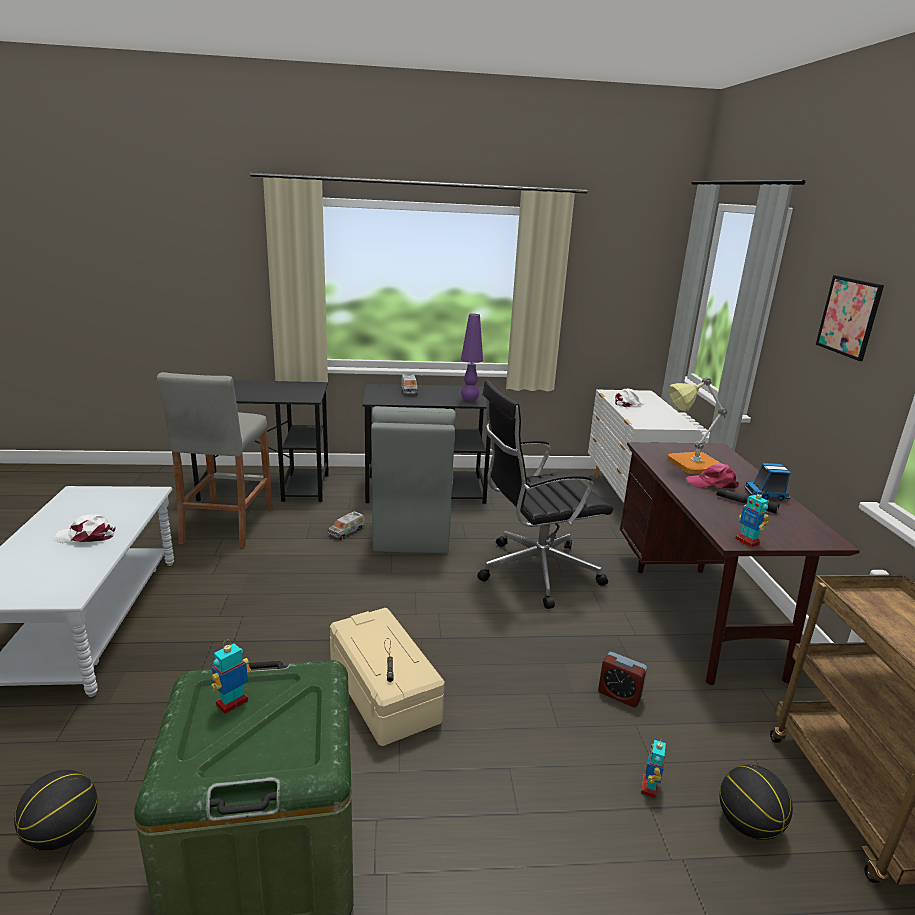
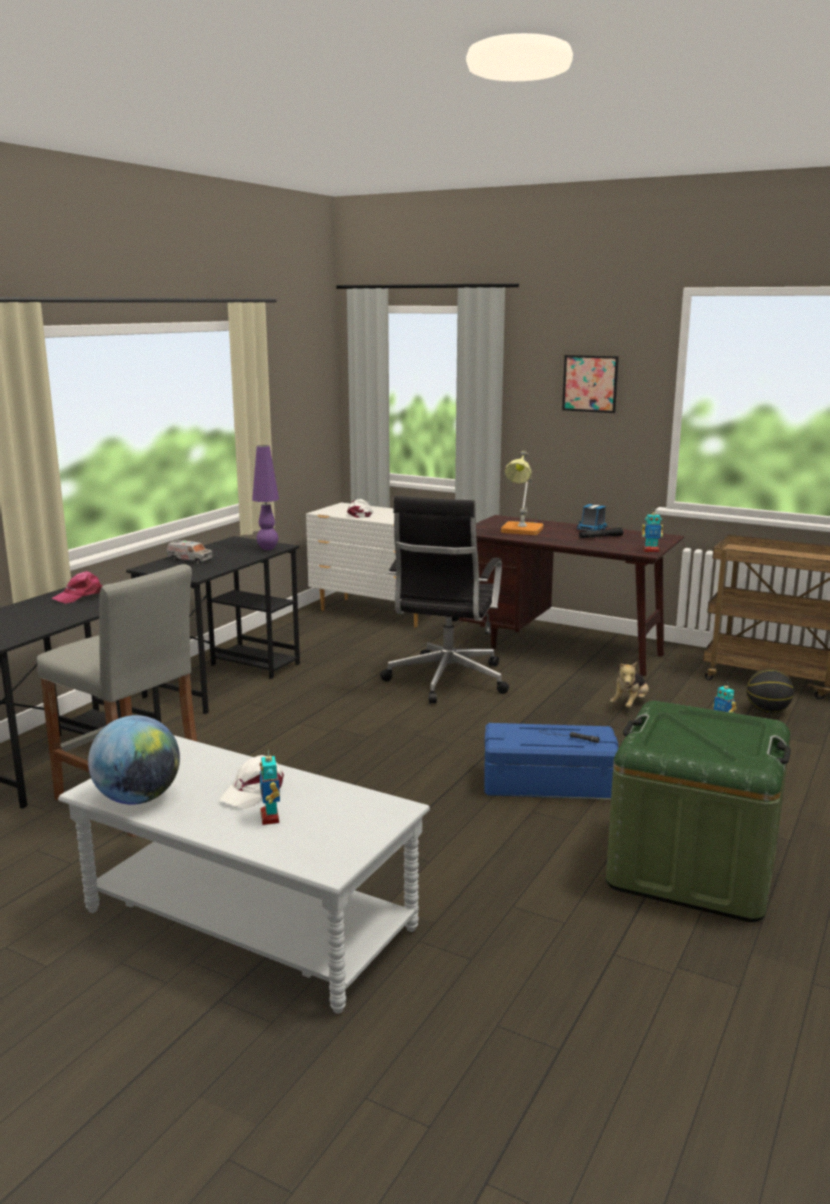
camera: 55 degrees left, 5 degrees down
(63, 834) = (611, 962): basketball -> none
(64, 506) = (138, 798): none -> globe
(232, 703) = (677, 740): toy robot -> toy robot (270, 817)
(347, 531) = (255, 737): toy truck -> none
(385, 692) = (549, 782): beige storage box -> blue storage box
(411, 531) = (303, 708): grey chair -> none
(619, 695) = (630, 704): alarm clock -> plush toy
(712, 484) = (559, 535): pink cap -> pink cap (79, 596)

